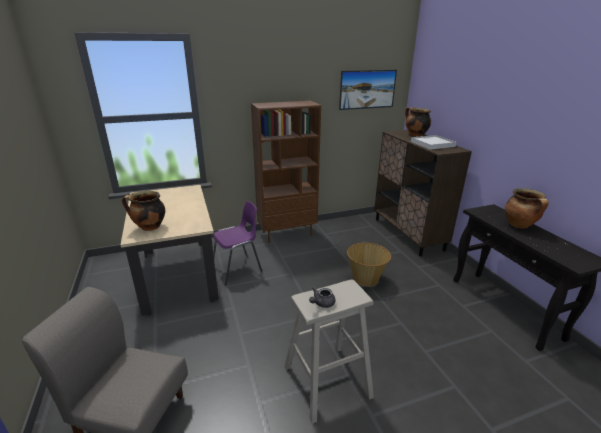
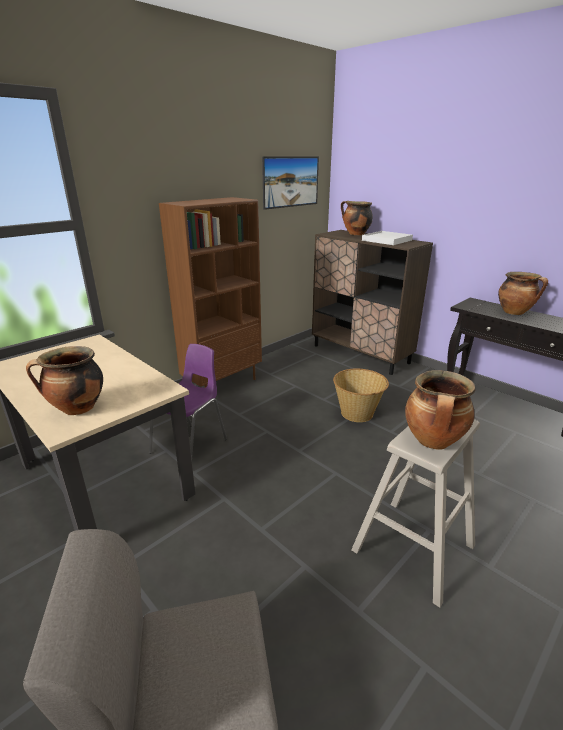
camera: 25 degrees left, 0 degrees up
(321, 303) = (433, 442): grey teapot -> cooking pot

